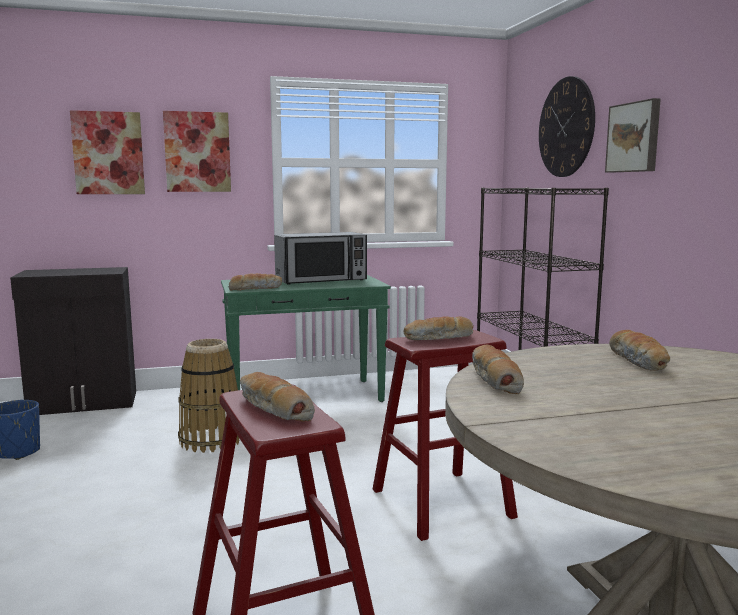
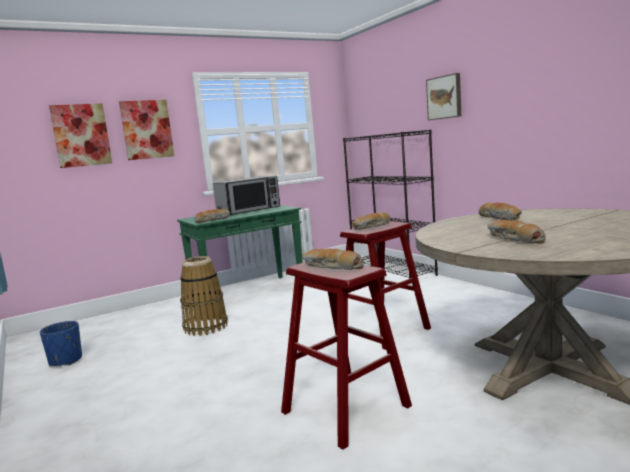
camera: 15 degrees left, 0 degrees up
(84, 403) = (87, 324): black cabinet -> none
(493, 379) = (439, 235): bread -> bread (513, 239)
(566, 127) = (394, 95): wall clock -> none

